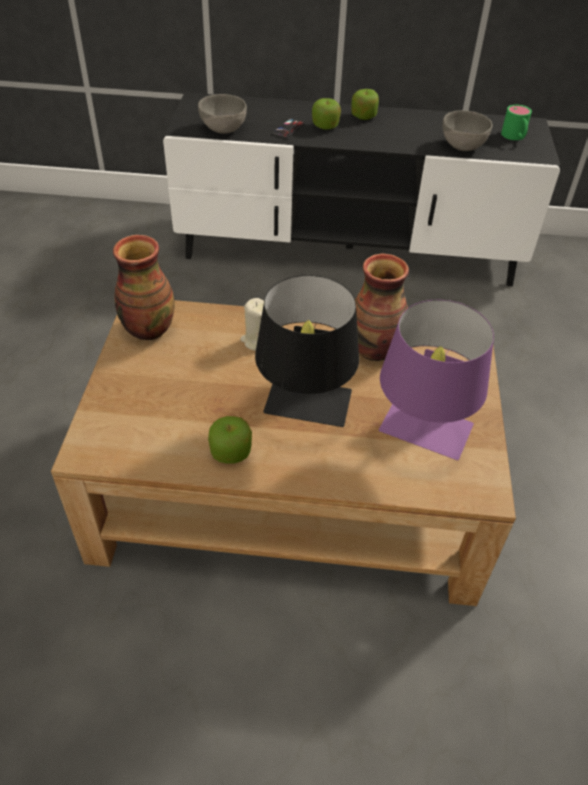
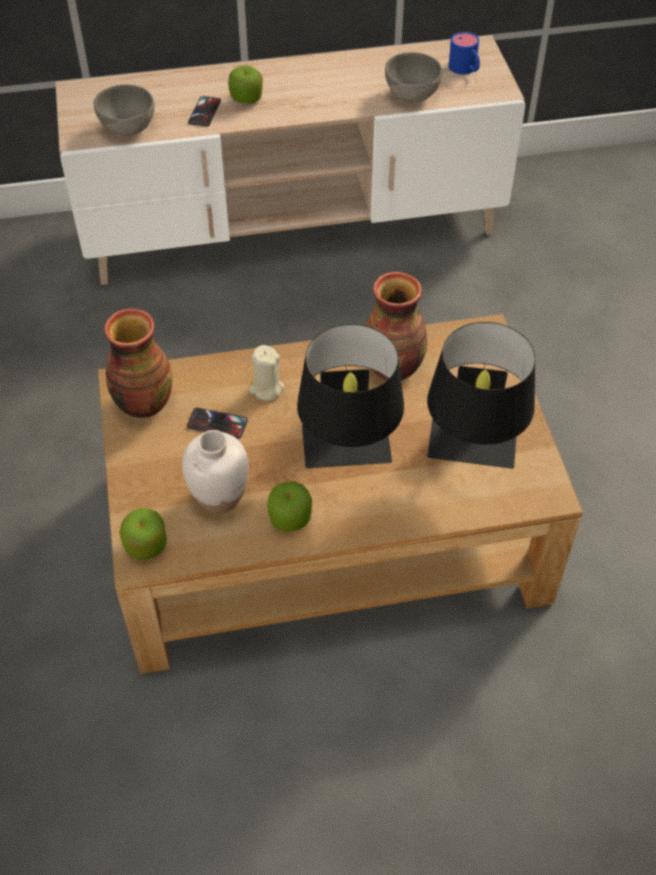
camera: 15 degrees left, 5 degrees up
(176, 419) = (219, 497): none -> white vase
(202, 358) = (217, 423): none -> phone
(349, 248) = (293, 227): black tv stand -> beige tv stand
(363, 116) = (285, 74): apple -> apple (146, 545)
(421, 440) = (471, 456): purple table lamp -> black table lamp
(515, 137) = (465, 70): green mug -> blue mug

